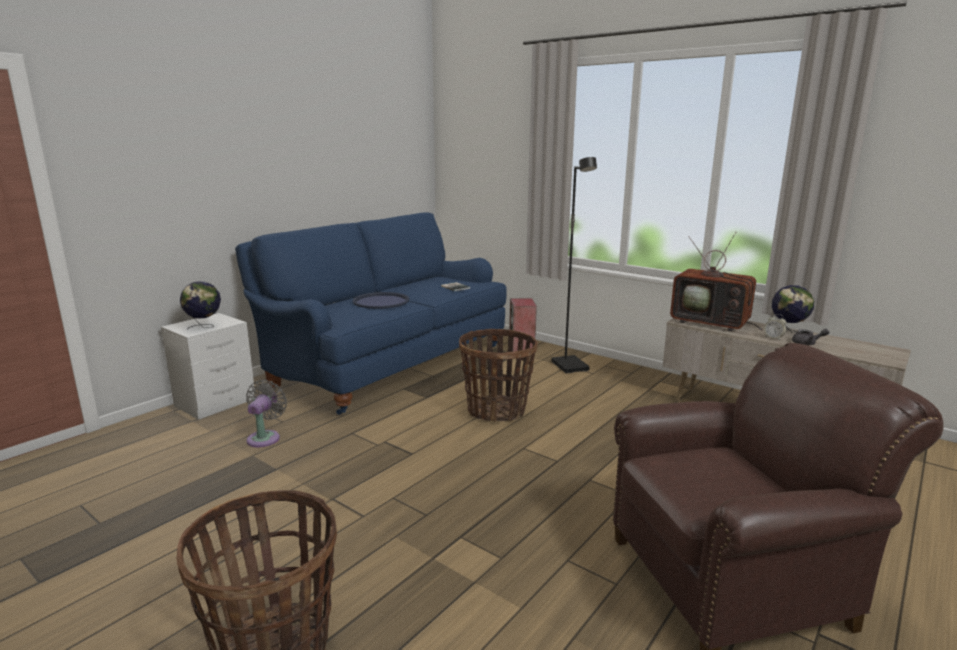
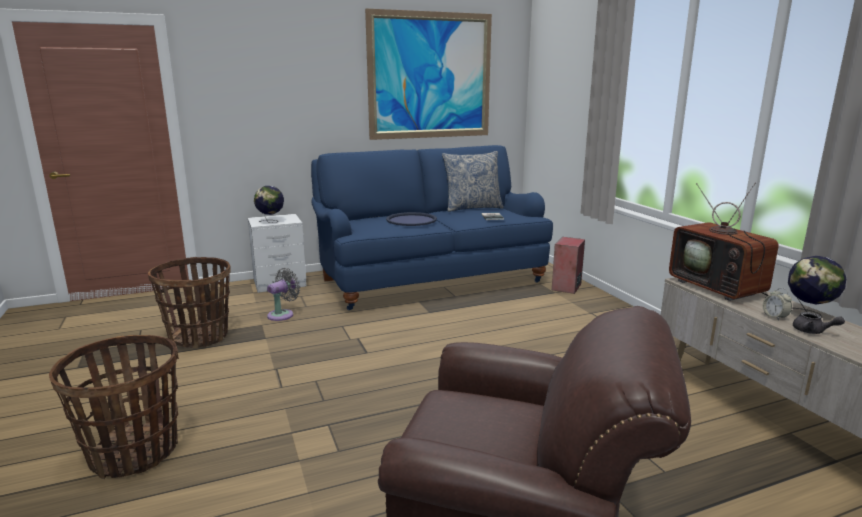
camera: 30 degrees right, 0 degrees up
(350, 140) = (430, 76): none -> picture
(418, 281) = (472, 208): none -> pillow
(496, 410) = (475, 336): basket -> basket (199, 337)
(571, 366) = (595, 314): black floor lamp -> none

